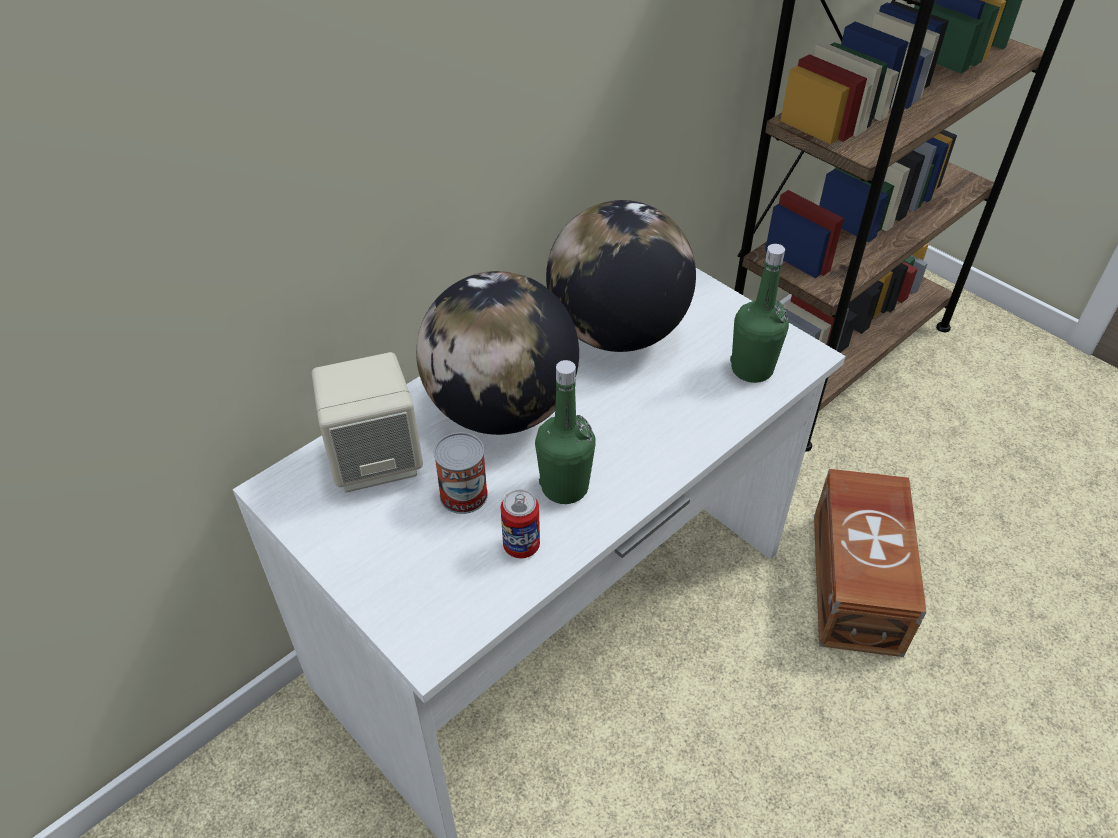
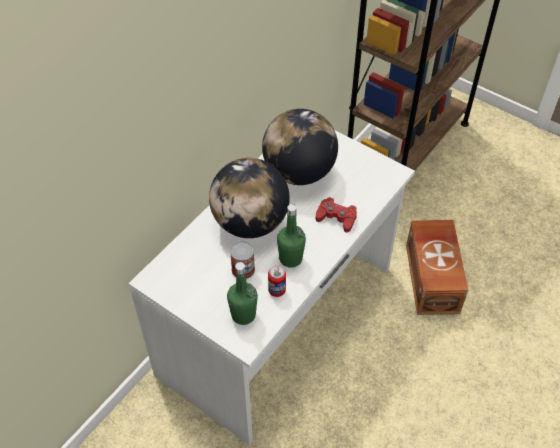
camera: 10 degrees left, 5 degrees up
(376, 460) = (195, 258): beige speaker -> none
(673, 422) = (336, 217): none -> red game controller
(752, 369) = (370, 184): green bottle -> green bottle (243, 315)

